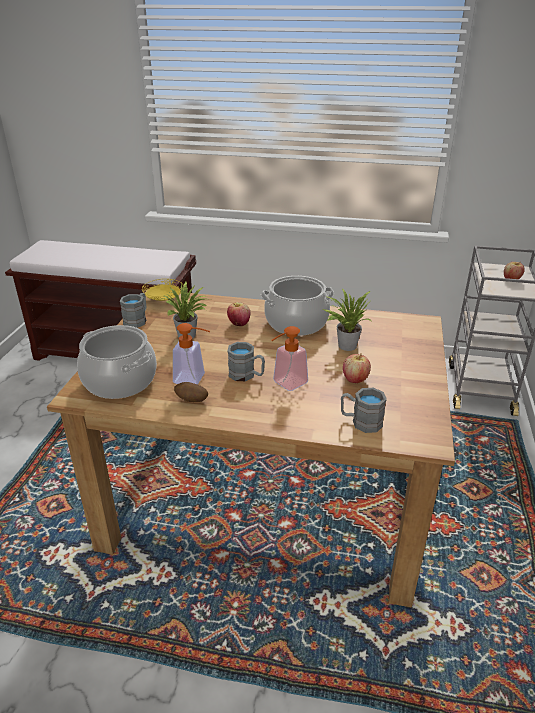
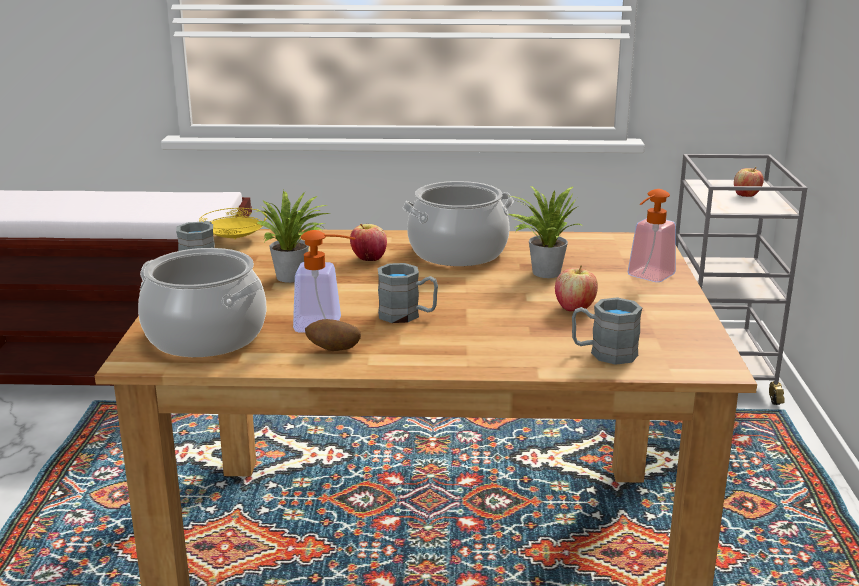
camera: 10 degrees left, 10 degrees down
(286, 384) = (473, 321): soap dispenser -> soap dispenser (647, 277)

